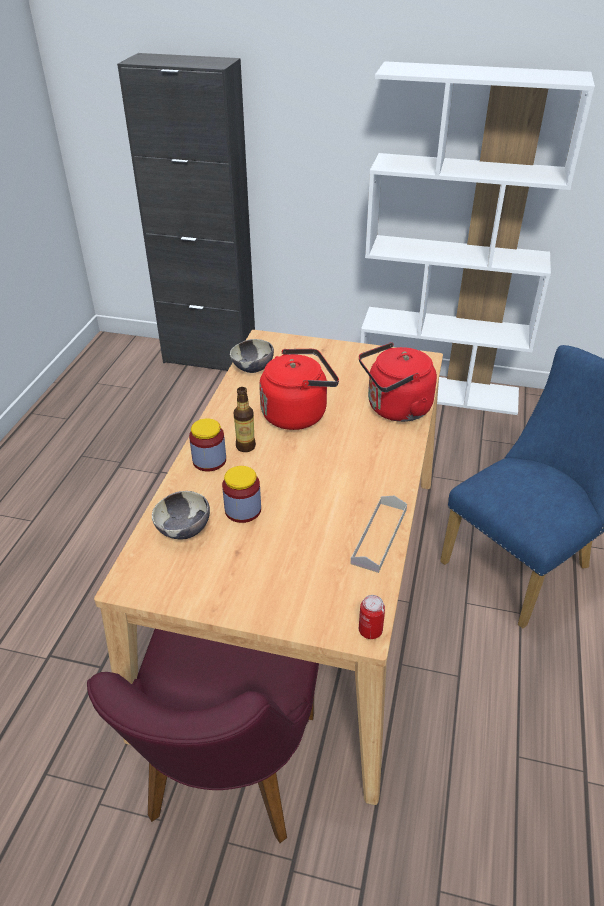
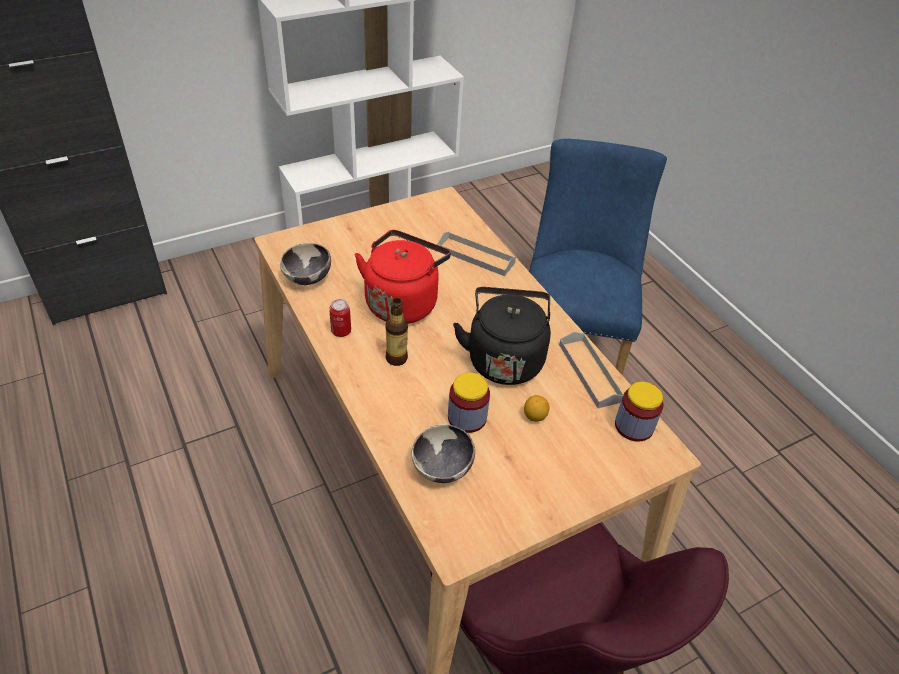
camera: 45 degrees left, 5 degrees up
(209, 460) = (381, 391): jar -> jar (634, 426)
(292, 539) = (534, 416): none -> lemon
(323, 488) = (504, 358): none -> black kettle
(370, 630) = (669, 450): can -> can (341, 331)
(395, 409) = (475, 256): red kettle -> grey tray

